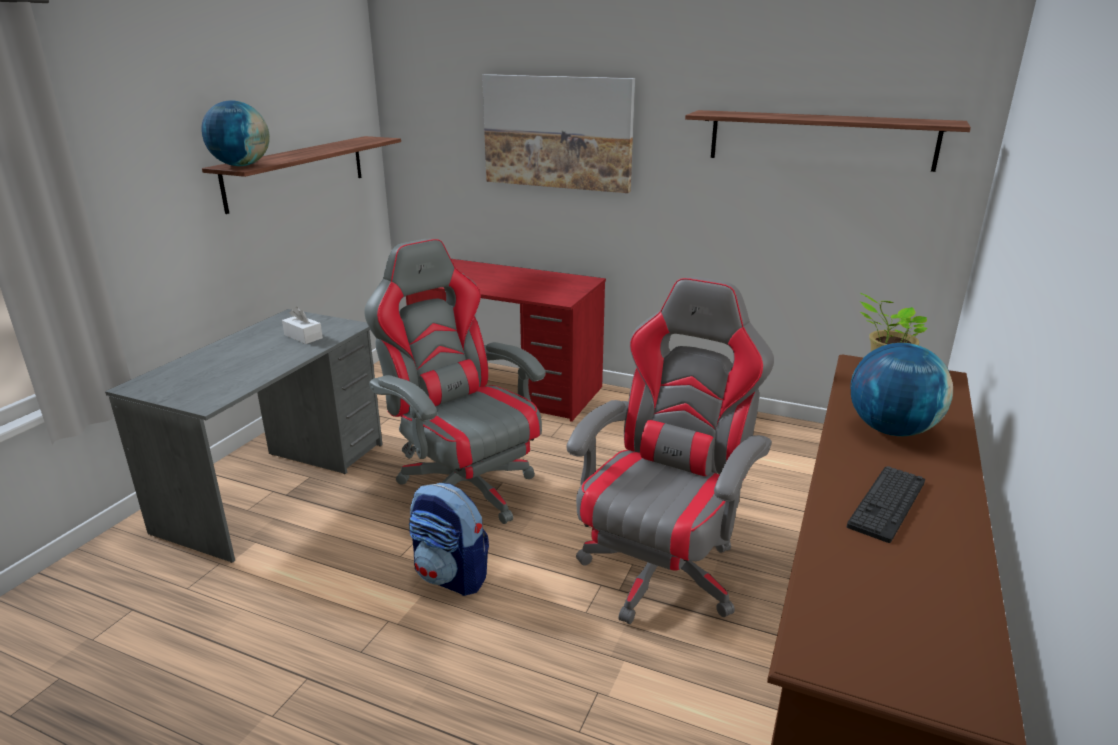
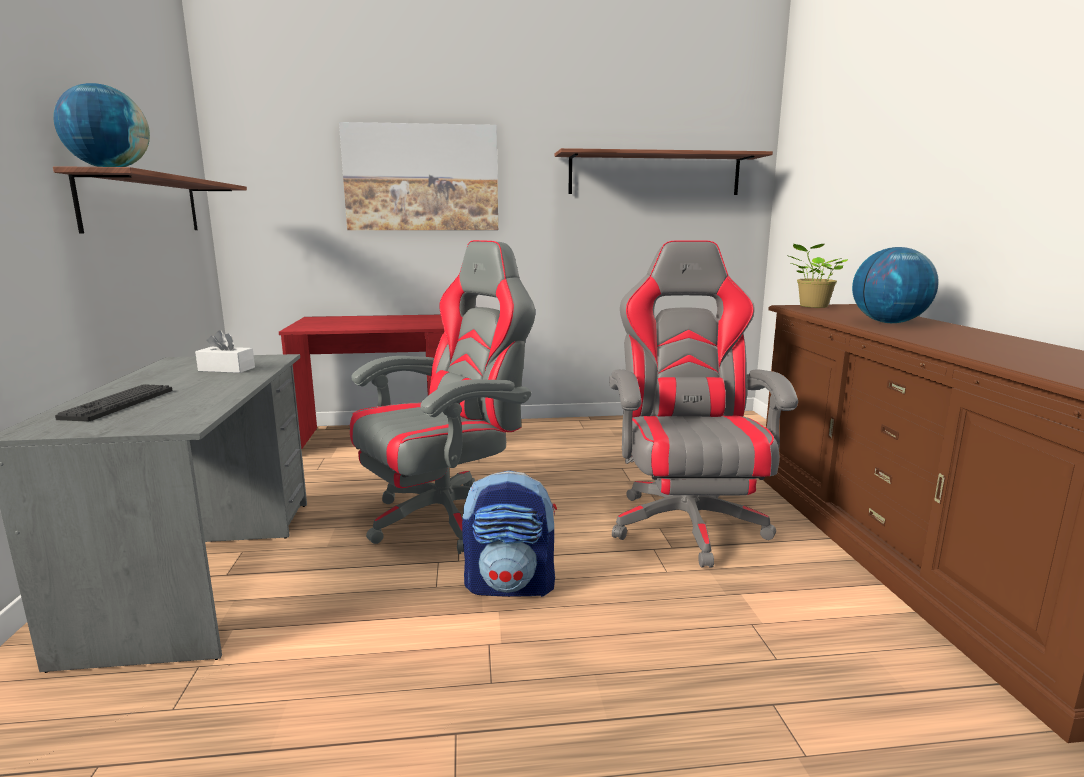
camera: 30 degrees left, 10 degrees down
(465, 490) = (443, 517): grey office chair -> grey office chair turned 120 degrees clockwise
(887, 504) = (976, 343): keyboard -> keyboard (118, 404)

